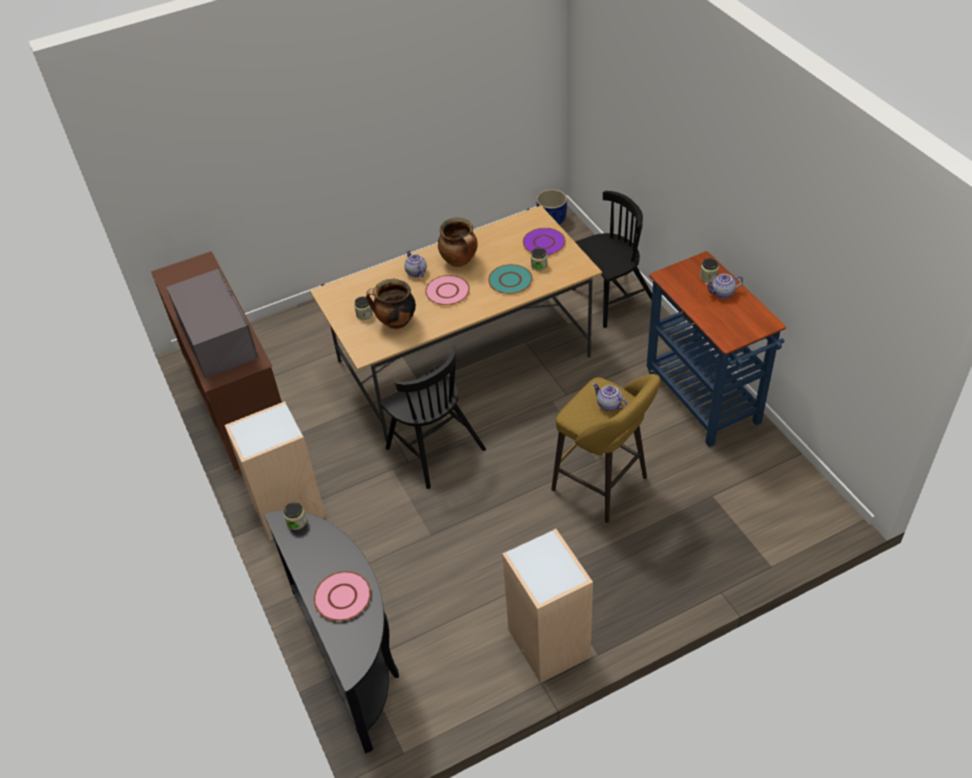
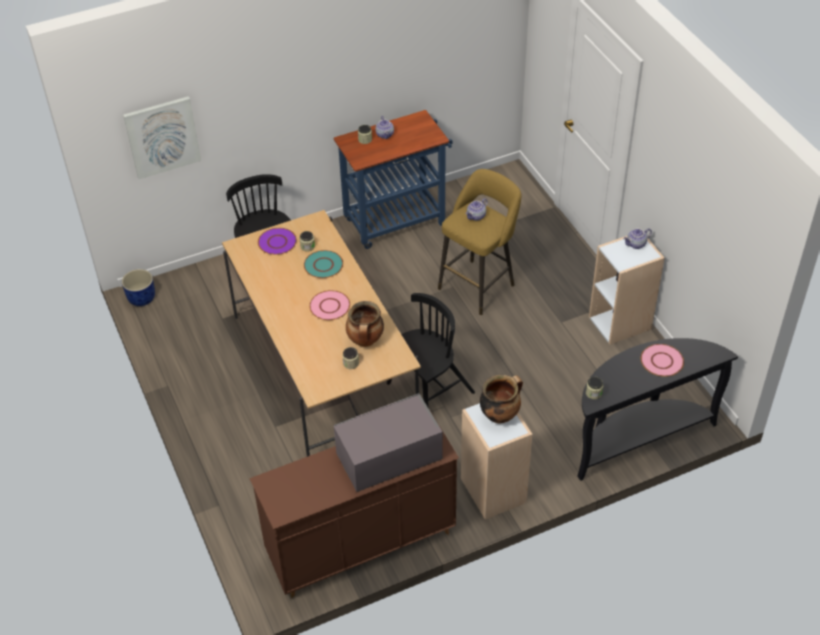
camera: 90 degrees left, 0 degrees up
(415, 272) = (298, 328): teapot -> teapot (636, 244)
(460, 261) = (290, 297): cooking pot -> cooking pot (500, 414)
(607, 92) = (162, 137): none -> picture

